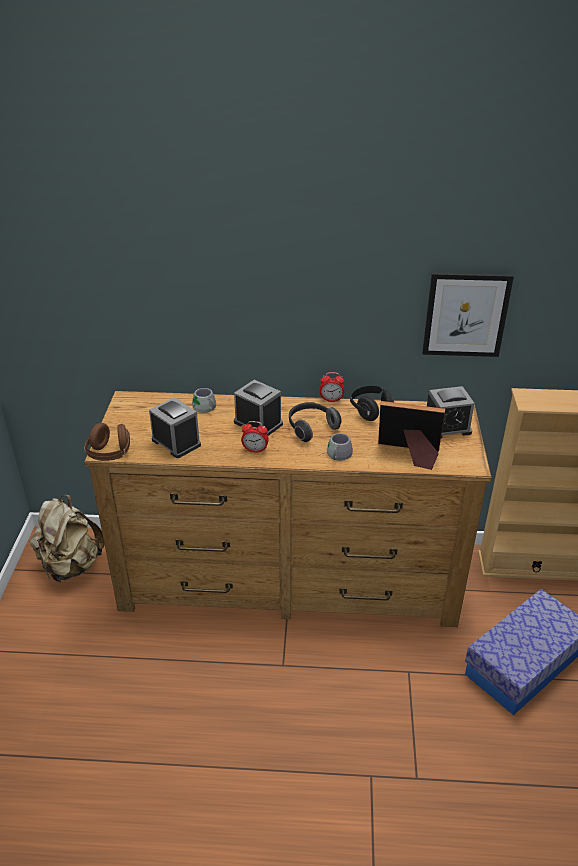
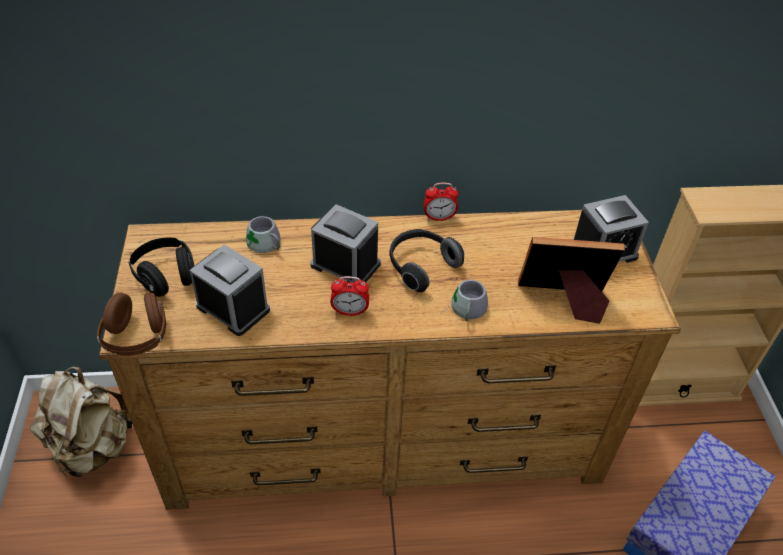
camera: 10 degrees left, 10 degrees up
(371, 411) = (497, 232): black headphones -> black headphones (166, 277)
(465, 314) = (631, 94): picture -> none

